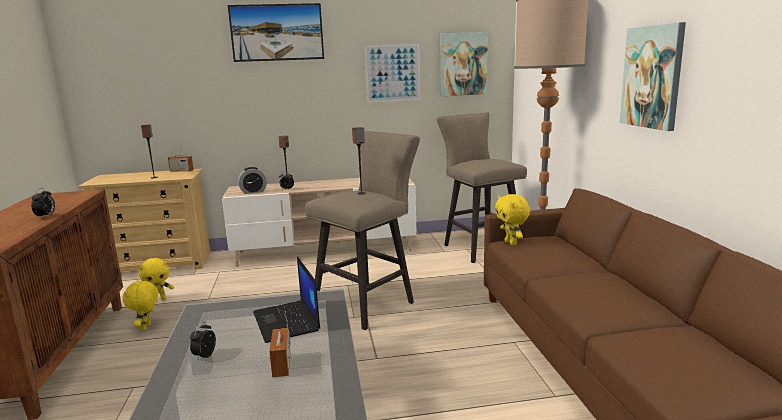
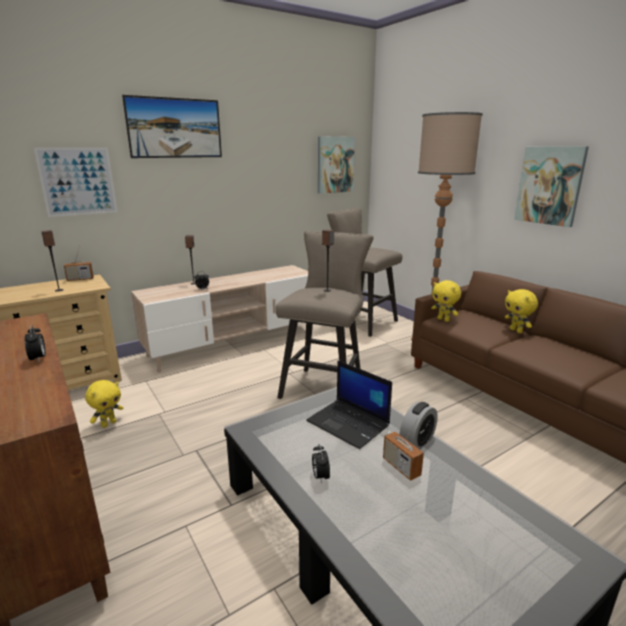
camera: 25 degrees left, 5 degrees up
(146, 327) = (128, 457): yellow plush toy -> yellow plush toy (516, 331)
(253, 192) = (169, 295): alarm clock -> alarm clock (417, 442)
(393, 73) = (281, 172): picture -> picture (78, 181)

